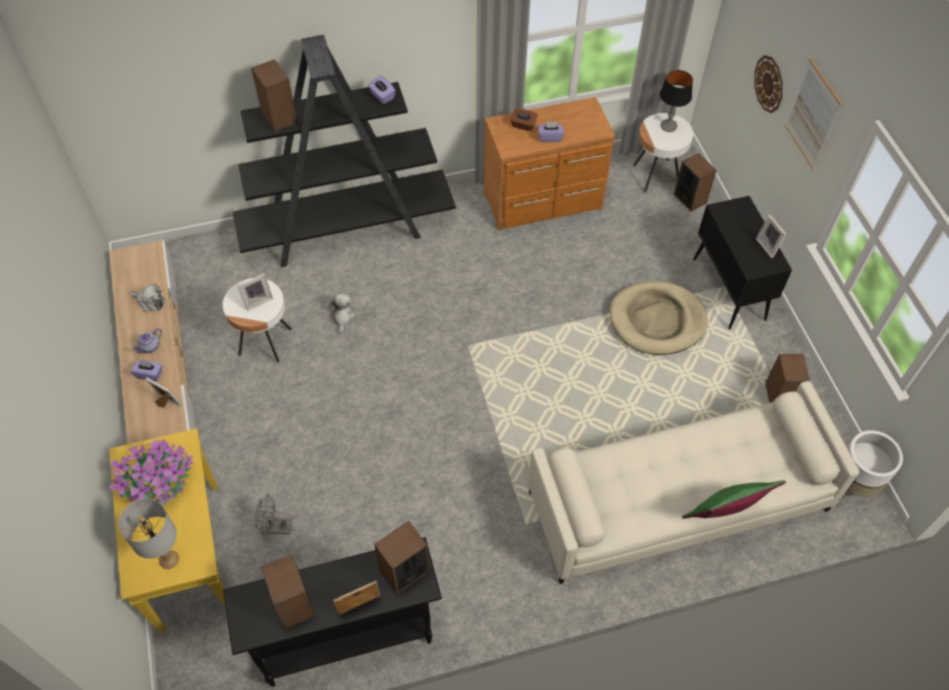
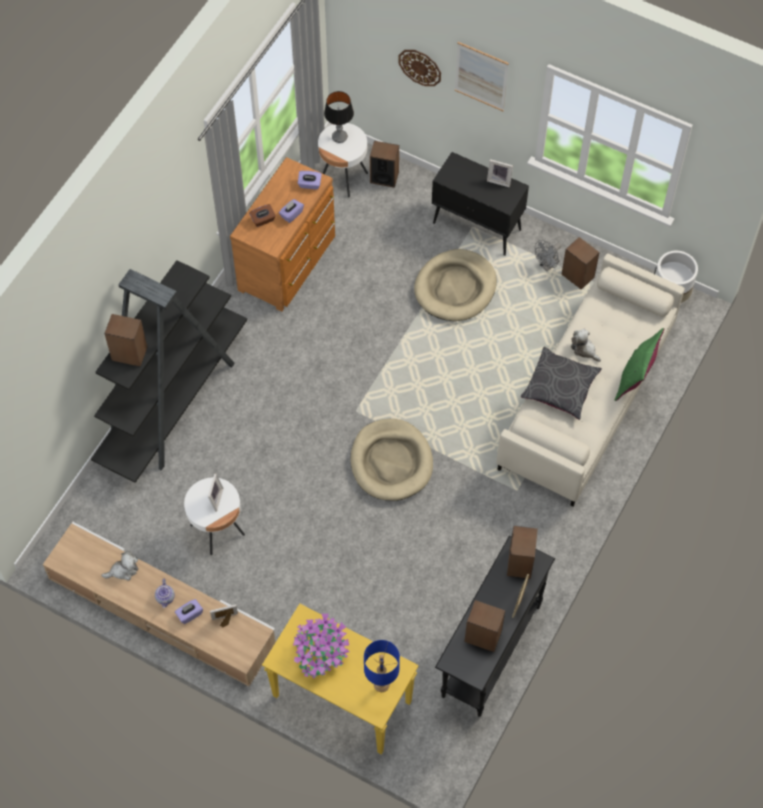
camera: 45 degrees left, 5 degrees up
(168, 559) = (381, 684): grey table lamp -> blue table lamp
(275, 528) = (373, 634): grey fan -> grey fan (547, 265)
(342, 317) = (249, 466): plush toy -> plush toy (584, 349)
(382, 96) = (180, 279): purple tissue box -> purple tissue box (309, 184)
(450, 407) = (391, 462): none -> beige dog bed
(642, 461) = (560, 387): none -> grey pillow

